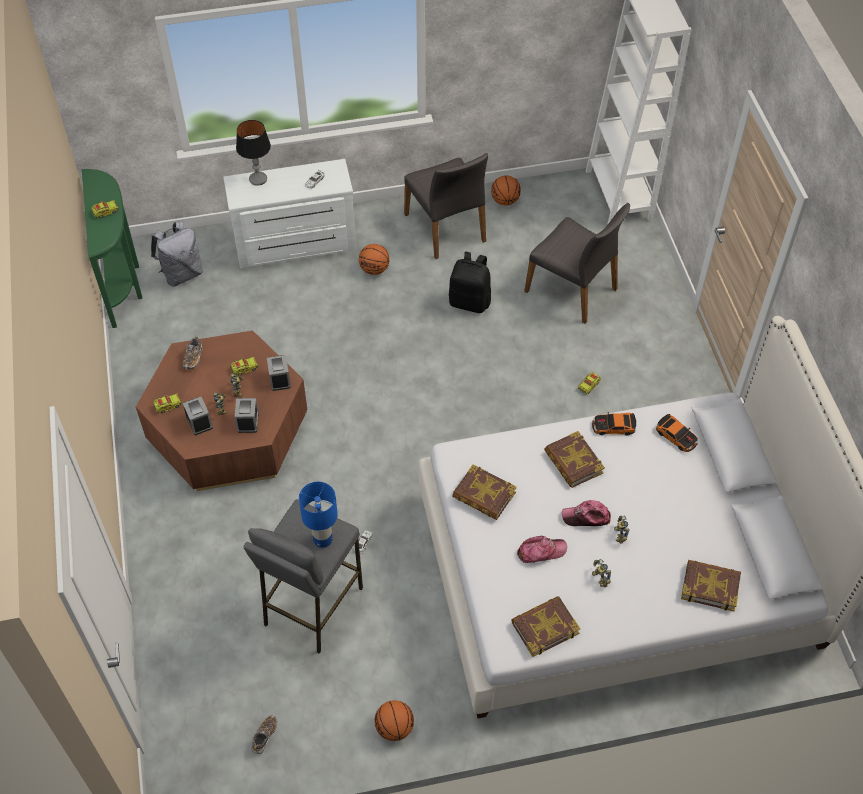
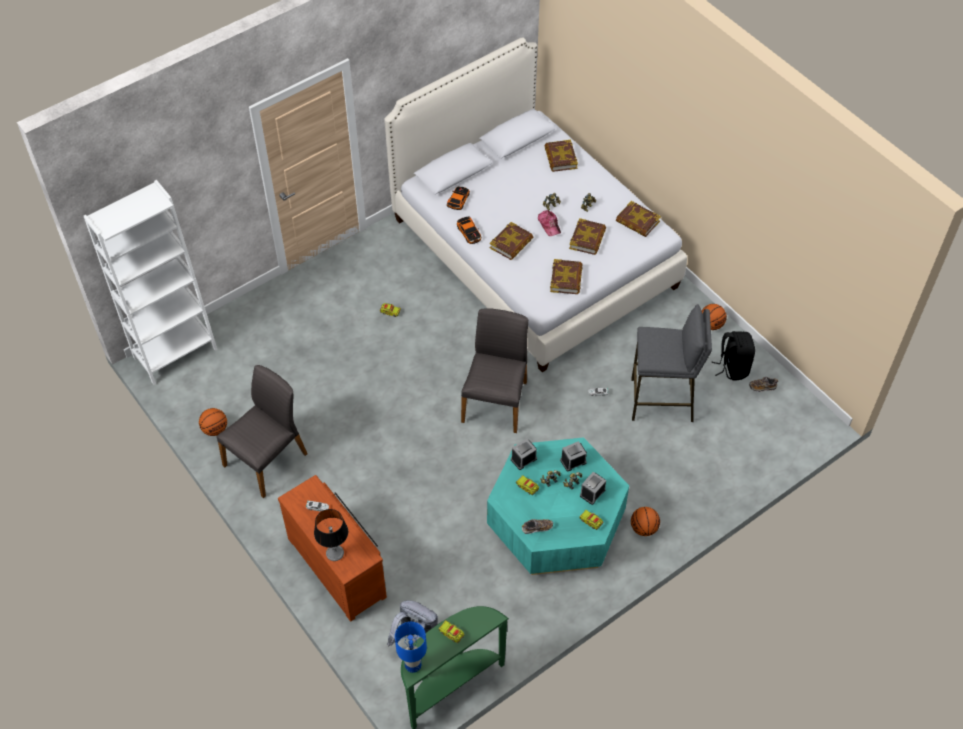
camera: 115 degrees left, 0 degrees up
(228, 429) = (555, 521): brown coffee table -> turquoise coffee table
(295, 245) = (339, 566): white dresser -> brown dresser
(323, 540) = (660, 338): blue table lamp -> blue table lamp (413, 664)
(374, 269) = (340, 493): basketball -> basketball (644, 528)
(470, 301) = (343, 412): black backpack -> black backpack (732, 367)
(541, 551) = (587, 239): cap -> book
(572, 290) = (299, 350): grey chair -> grey chair (496, 401)

